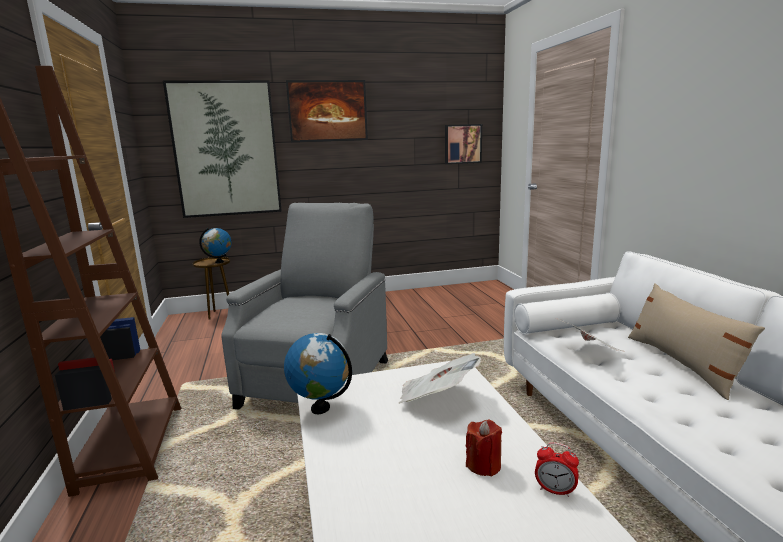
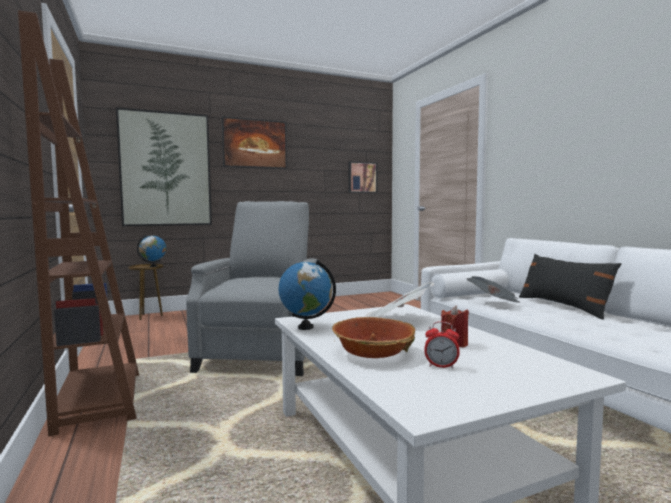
camera: 10 degrees left, 10 degrees down
(371, 479) = (372, 353): none -> bowl
(555, 490) = (513, 350): alarm clock -> alarm clock (441, 366)
(682, 363) = (563, 306): beige pillow -> black pillow

